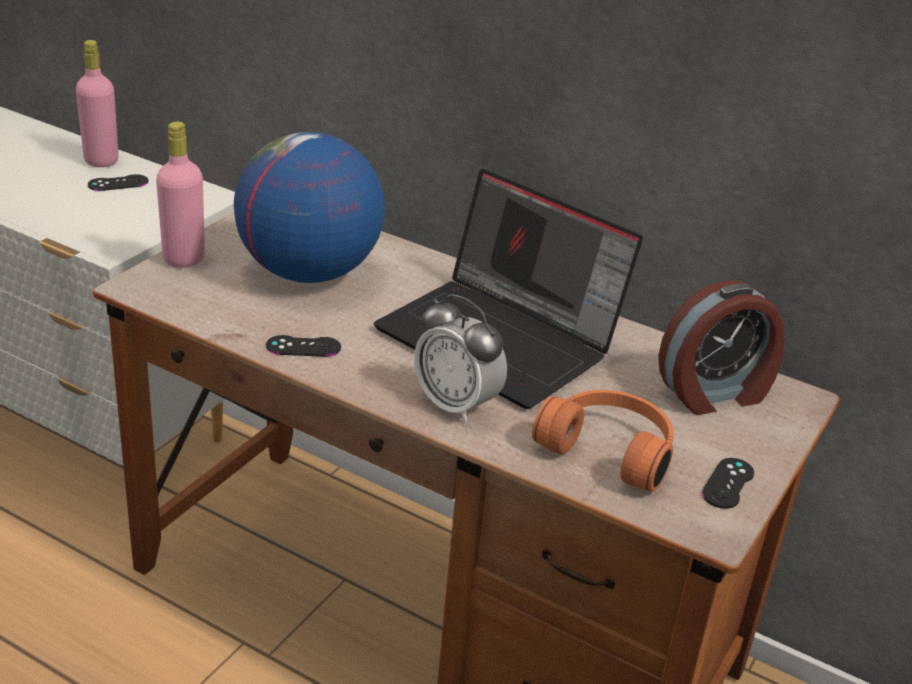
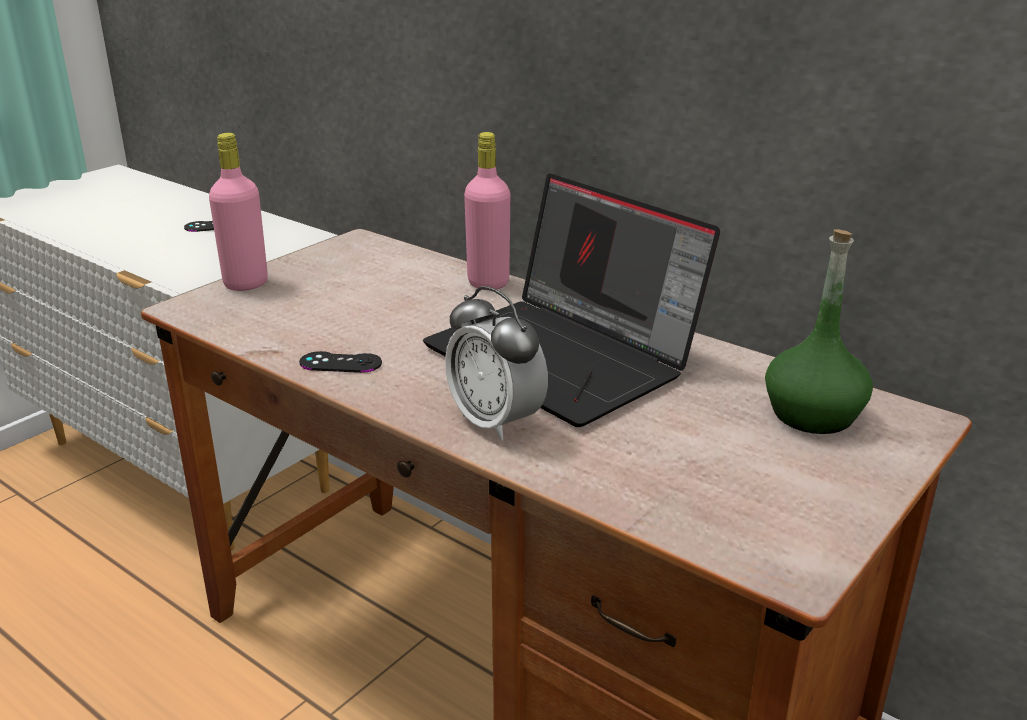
camera: 10 degrees right, 5 degrees down
(101, 161) = (207, 208): pink bottle -> pink bottle (488, 282)
(308, 273) = (370, 295): globe -> none
(610, 450) = (672, 473): orange headphones -> none
(715, 393) = (812, 414): alarm clock -> green bottle
(728, 483) = (819, 515): black game controller -> none

